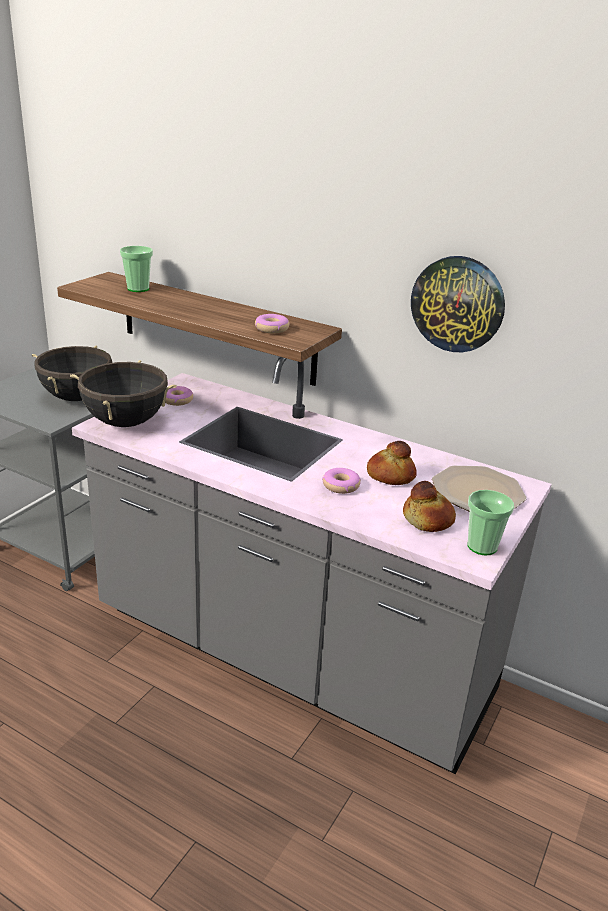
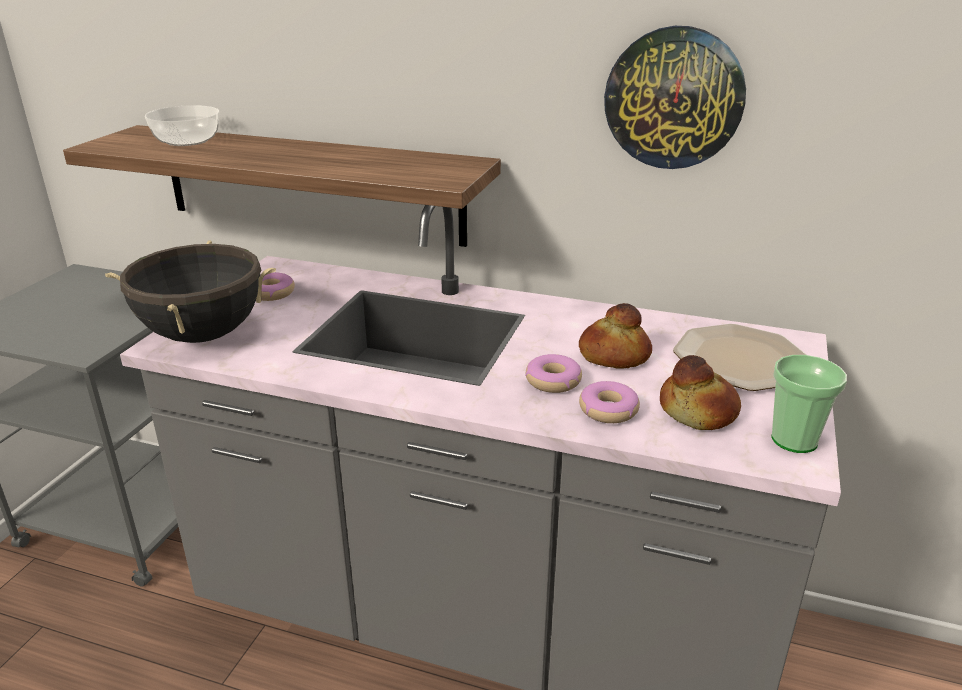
camera: 10 degrees left, 0 degrees up
(77, 398) = (117, 311): black cooking pot -> none
(138, 289) = (188, 140): cup -> bowl
(272, 329) = (404, 169): donut -> donut (608, 410)

